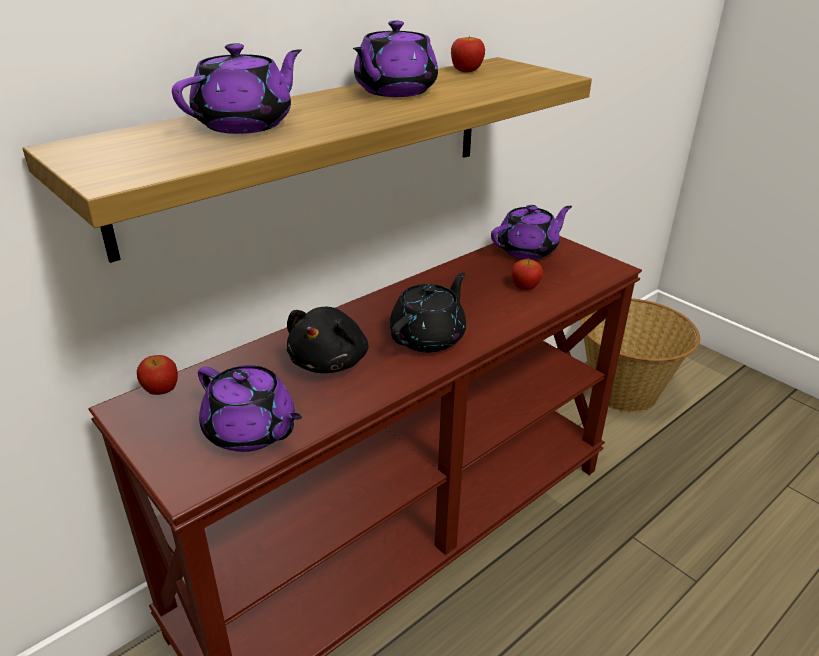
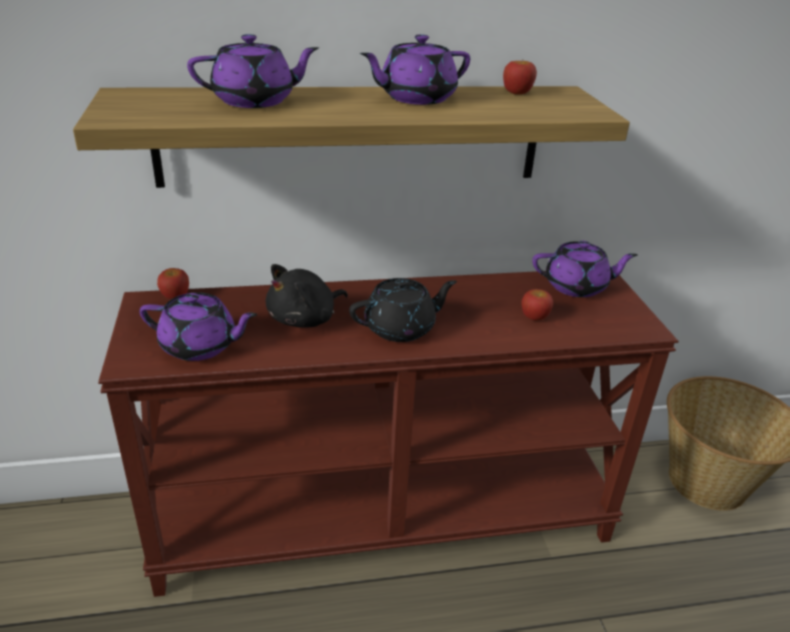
camera: 30 degrees right, 0 degrees up
(251, 431) = (200, 346): purple teapot -> purple teapot turned 60 degrees counterclockwise

